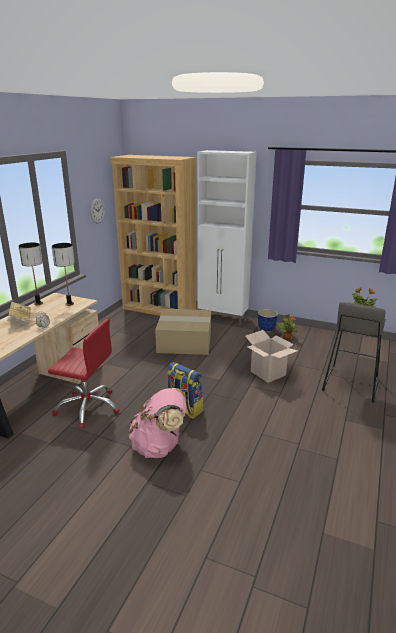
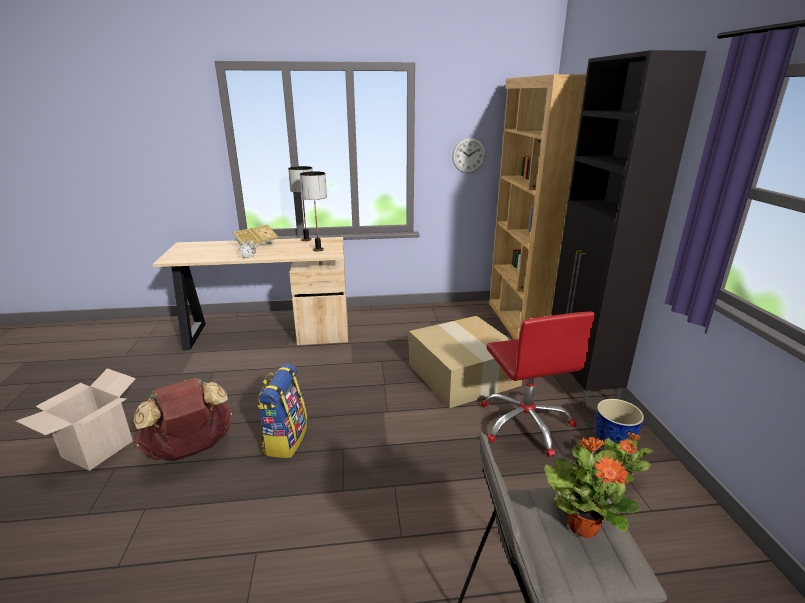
camera: 60 degrees right, 0 degrees up
(88, 407) = (253, 368): red office chair -> red office chair (525, 424)
(159, 446) = (191, 450): pink backpack -> brown backpack
(223, 318) = (580, 381): white cabinet -> black cabinet
(268, 373) = (454, 496): cardboard box -> cardboard box (97, 449)

